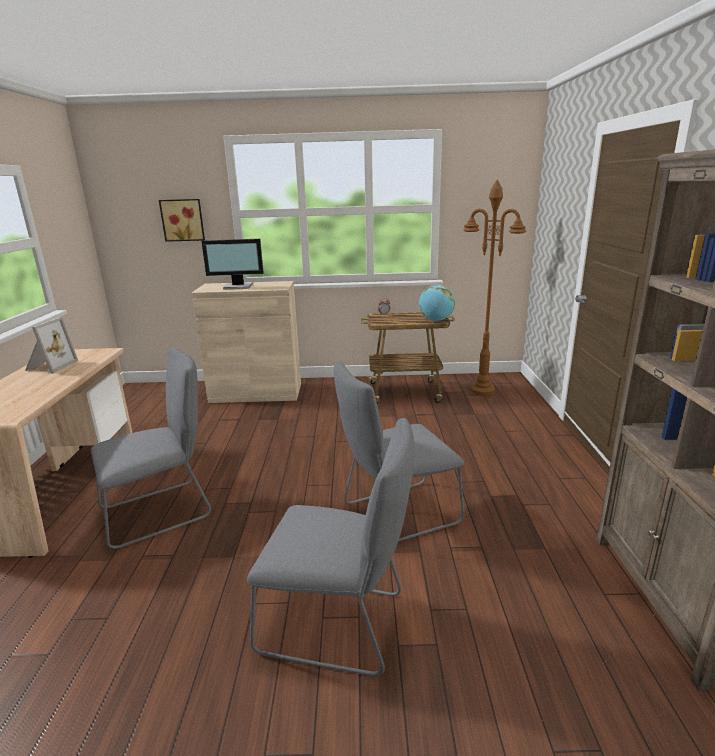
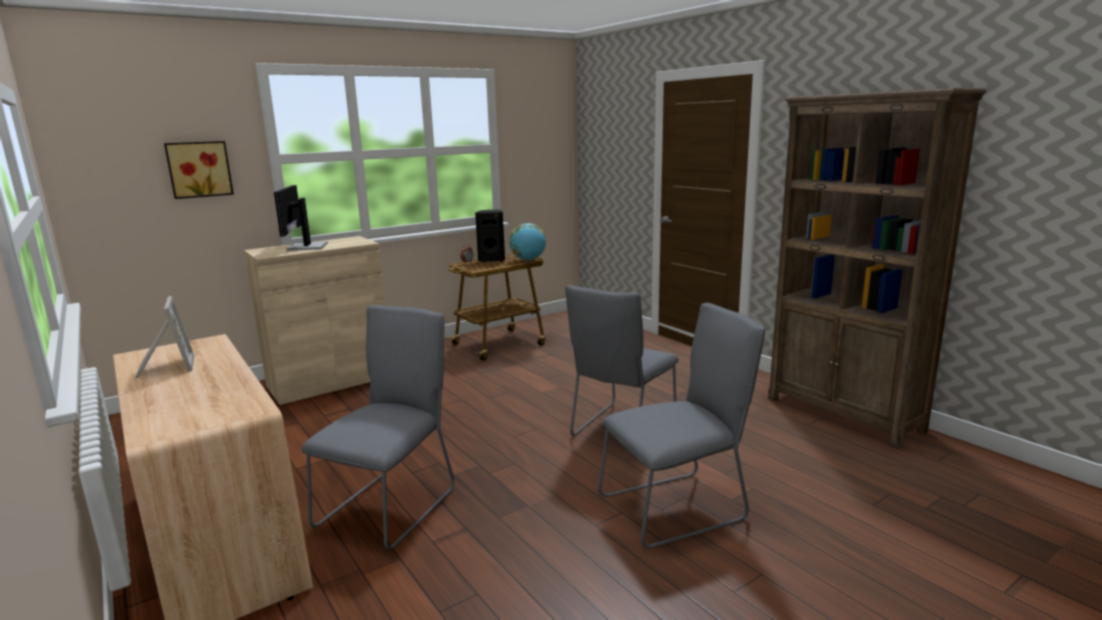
camera: 35 degrees left, 5 degrees down
(238, 286) = (305, 247): monitor -> monitor turned 120 degrees clockwise
(407, 315) = (492, 260): none -> black speaker
(482, 390) = (568, 327): brown floor lamp -> none

